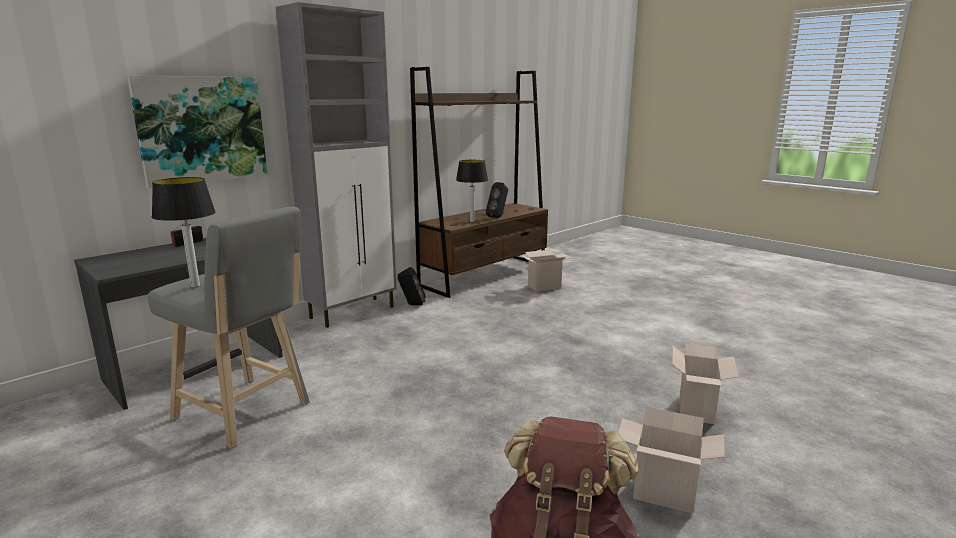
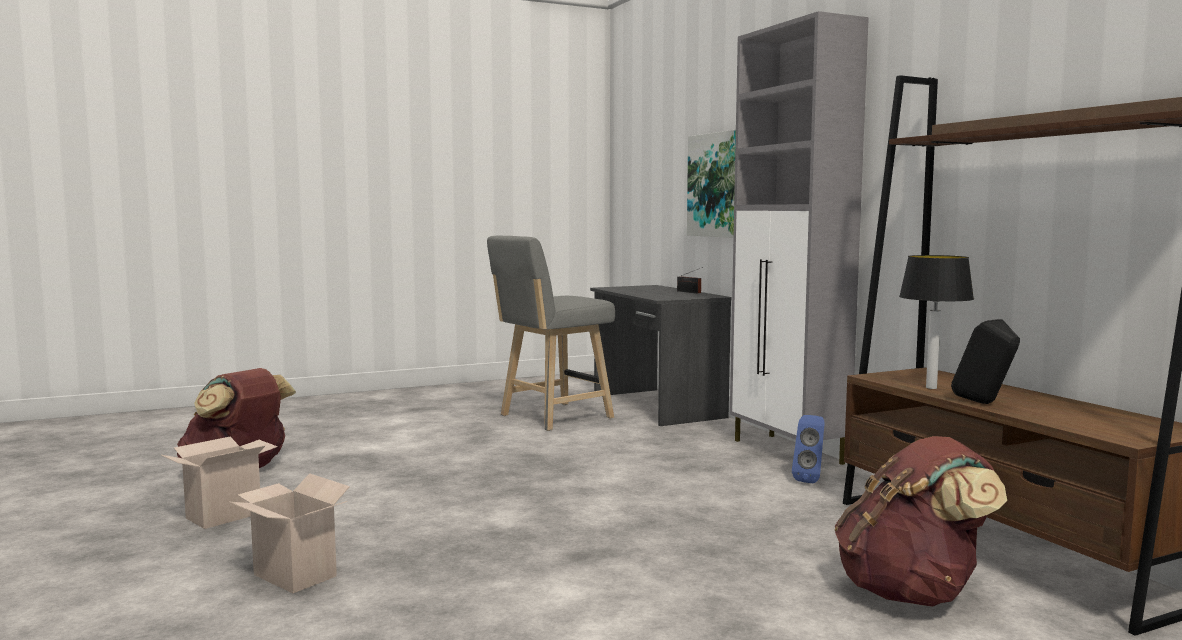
camera: 110 degrees right, 10 degrees down
(195, 286) = (553, 296): table lamp -> none
(412, 305) = (810, 480): black speaker -> blue speaker
(544, 286) = (912, 593): cardboard box -> brown backpack

